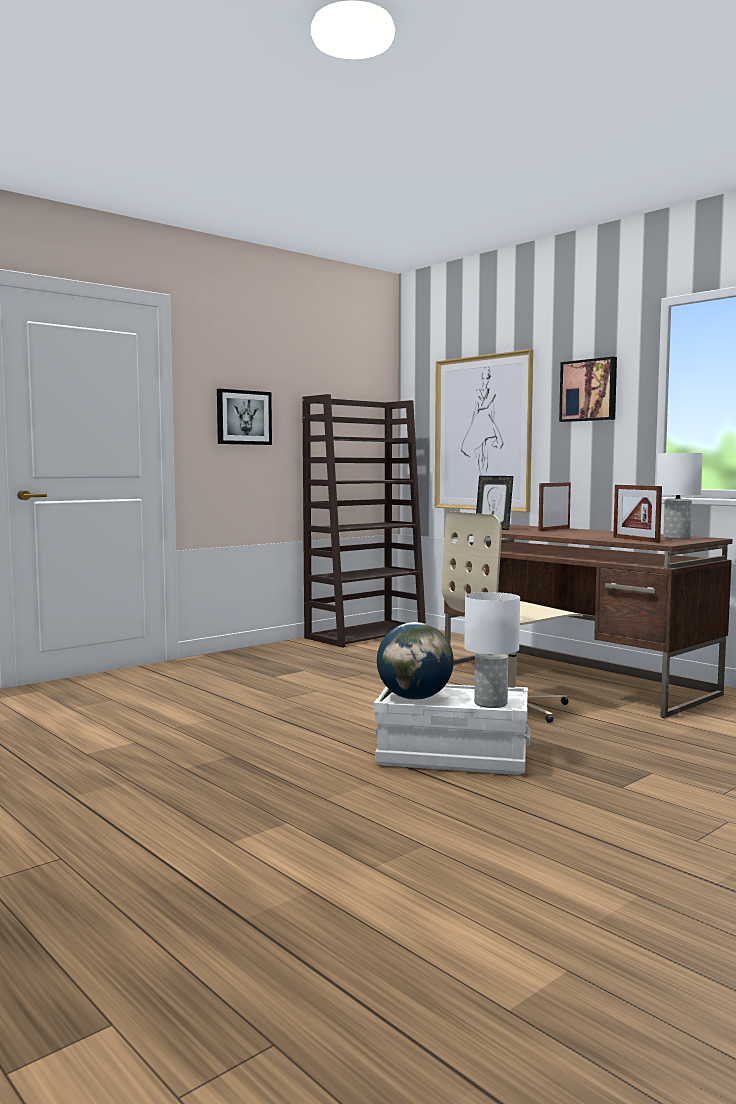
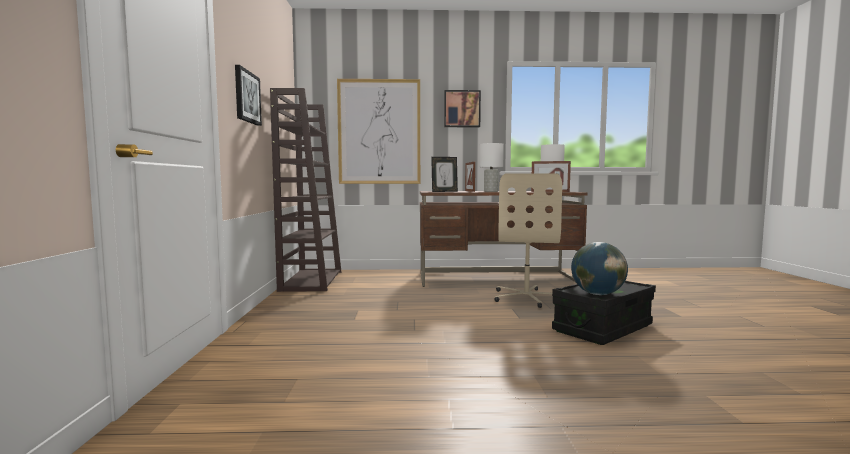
camera: 50 degrees left, 0 degrees up
(452, 757) = (603, 328): white storage box -> black storage box
(491, 703) = (627, 287): white table lamp -> white table lamp (491, 191)

